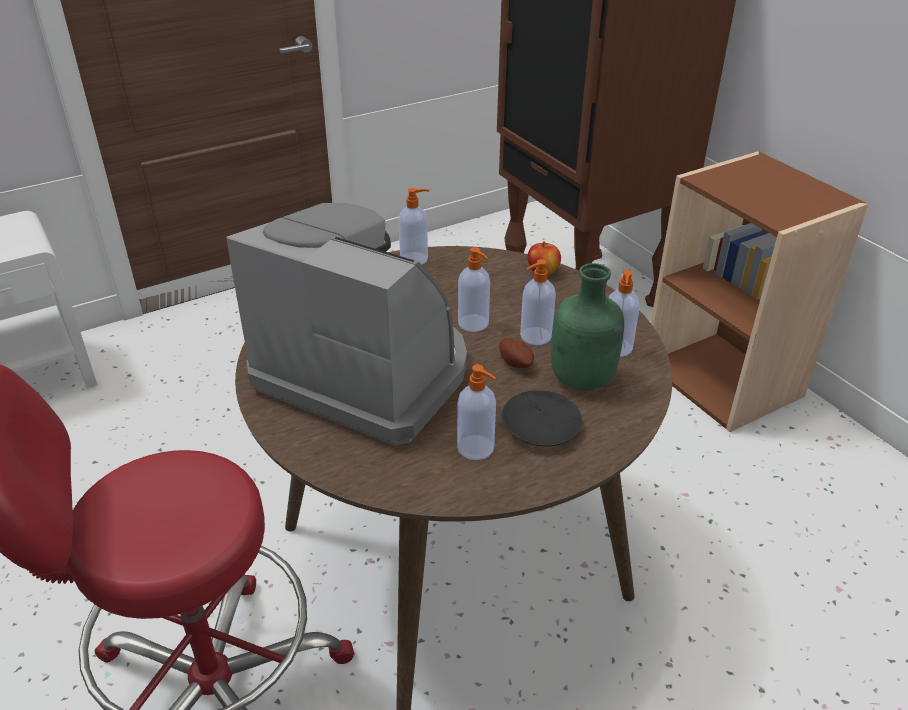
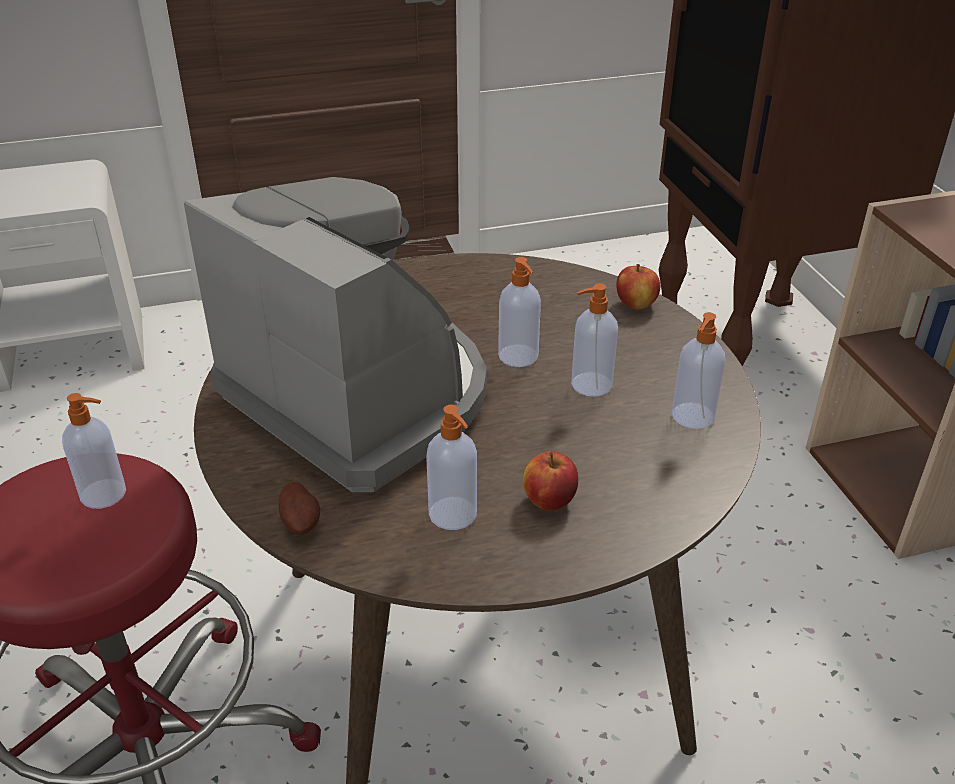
camera: 15 degrees right, 0 degrees up
(415, 259) = (480, 266): soap dispenser -> soap dispenser (105, 494)
(516, 363) = (551, 415): potato -> potato (301, 522)
(541, 425) = (549, 500): black plate -> apple
(582, 380) = (630, 450): green bottle -> none

